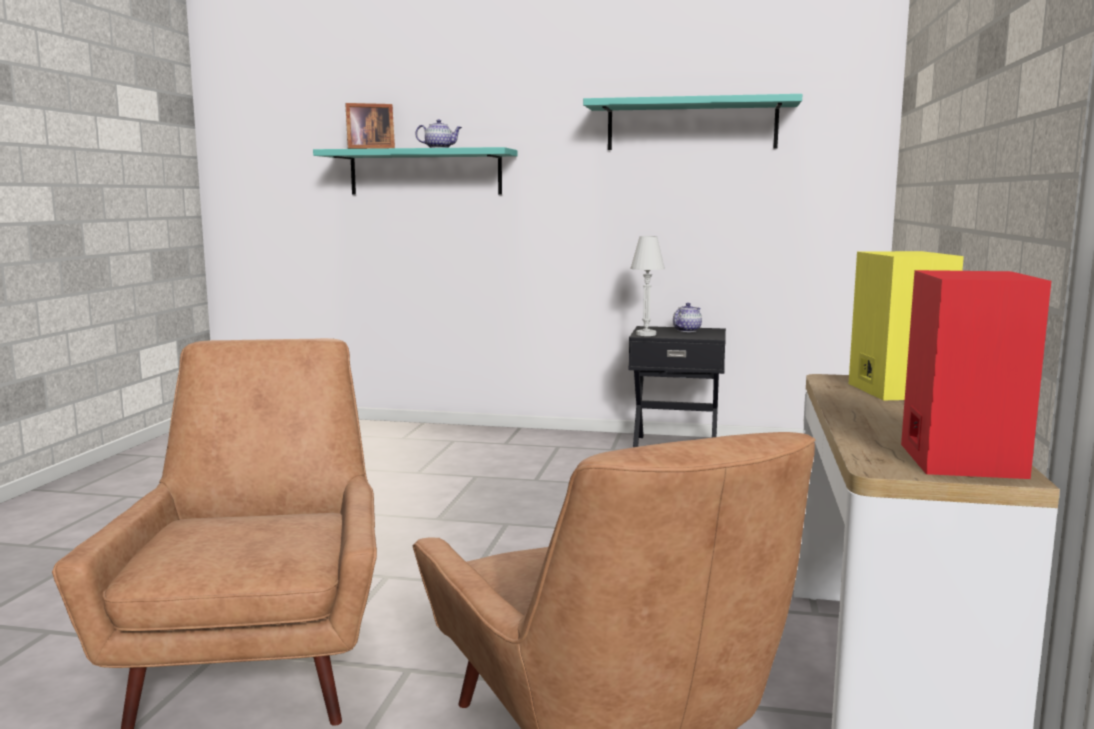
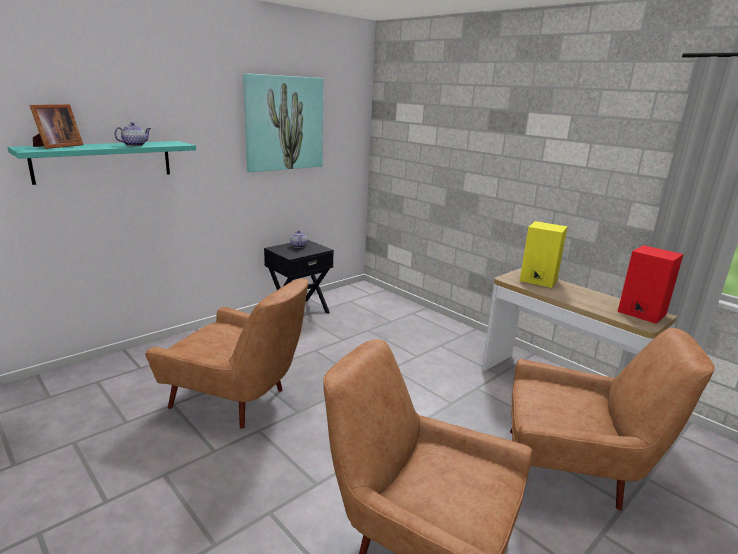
camera: 55 degrees left, 10 degrees up
(414, 488) = (238, 400): none -> brown armchair
(646, 334) = (291, 255): white table lamp -> none
(691, 125) = (284, 123): turquoise shelf -> picture

